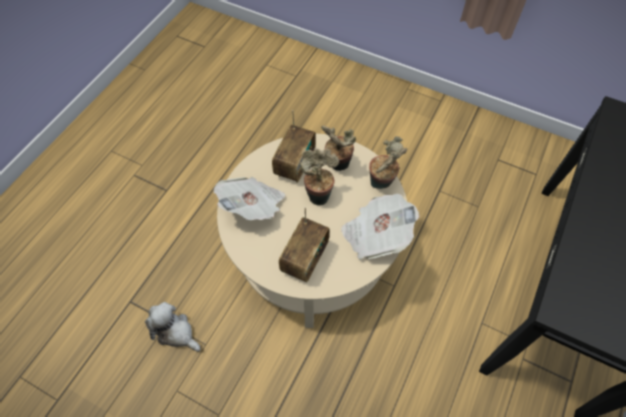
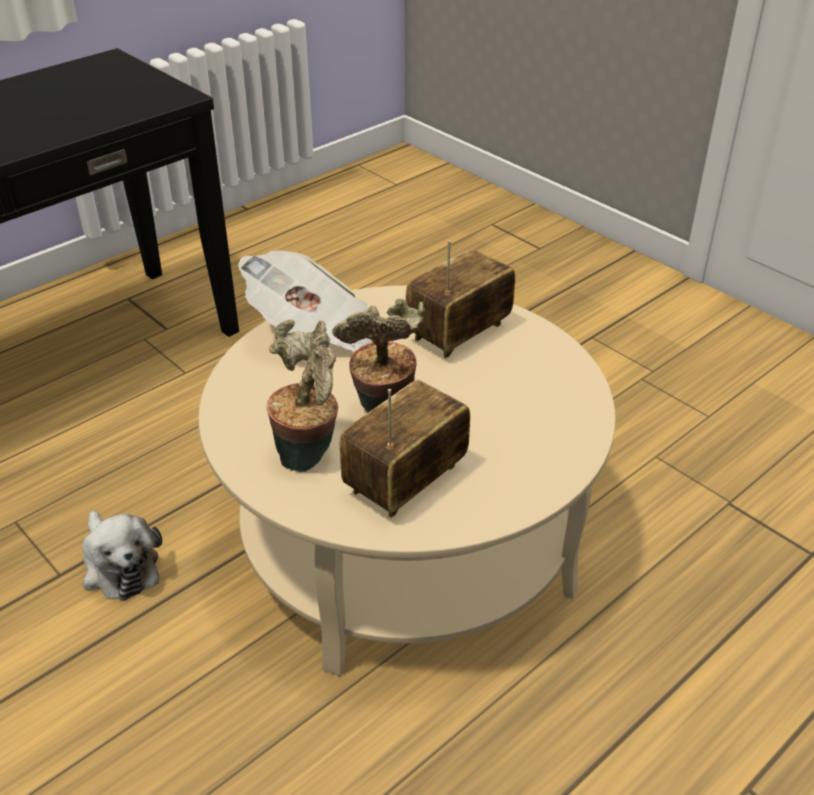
camera: 160 degrees left, 20 degrees down
(175, 332) = (712, 485): plush toy -> plush toy (119, 566)
(253, 206) = (530, 426): newspaper -> none
(382, 184) = (241, 399): potted plant -> none

